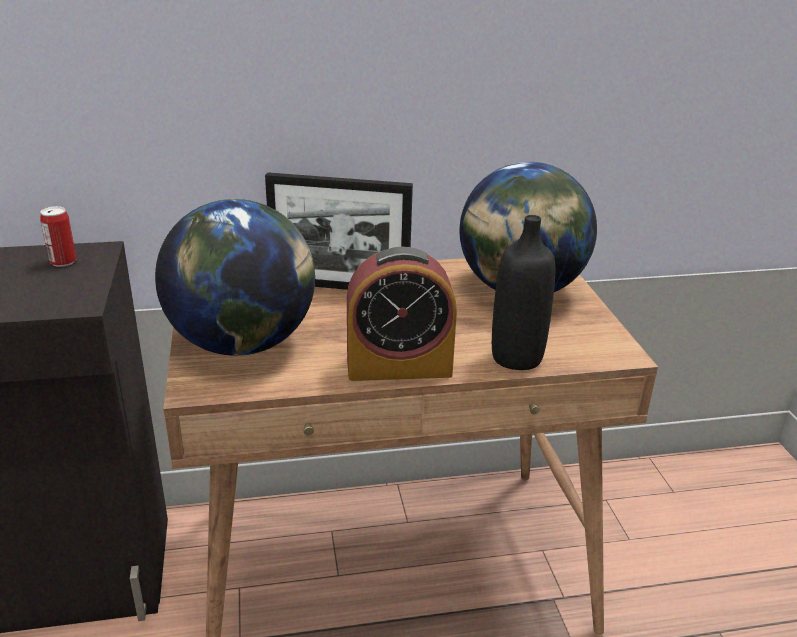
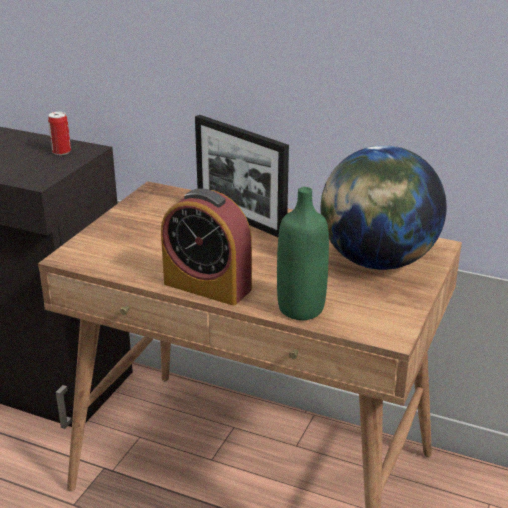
camera: 35 degrees right, 0 degrees up
(243, 343) = (129, 238): globe -> none
(516, 357) = (301, 309): black bottle -> green bottle

